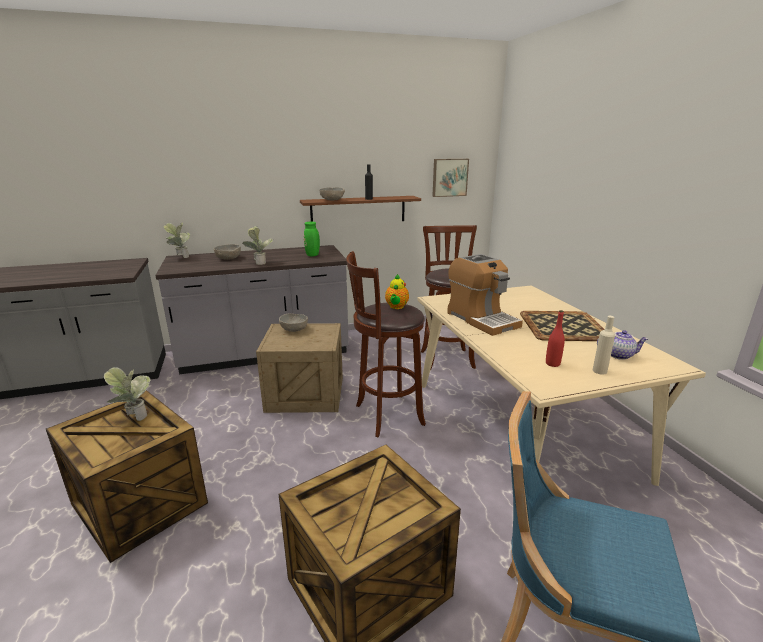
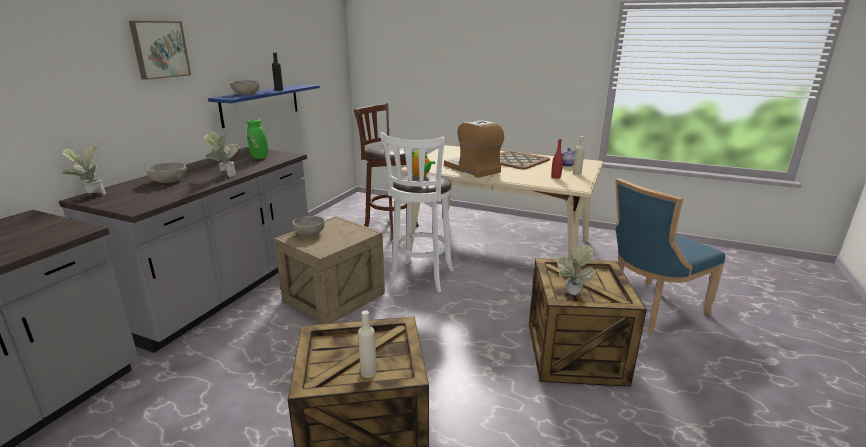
camera: 50 degrees left, 0 degrees up
(100, 445) = (368, 372): none -> beige bottle
(133, 416) = (339, 345): potted plant -> potted plant (571, 296)
(358, 210) = (261, 104): brown shelf -> blue shelf
(385, 415) = (420, 278): brown stool -> white stool
(449, 177) = (322, 64): picture -> picture (159, 49)
(481, 319) = (472, 169): coffee machine -> coffee machine turned 135 degrees counterclockwise

